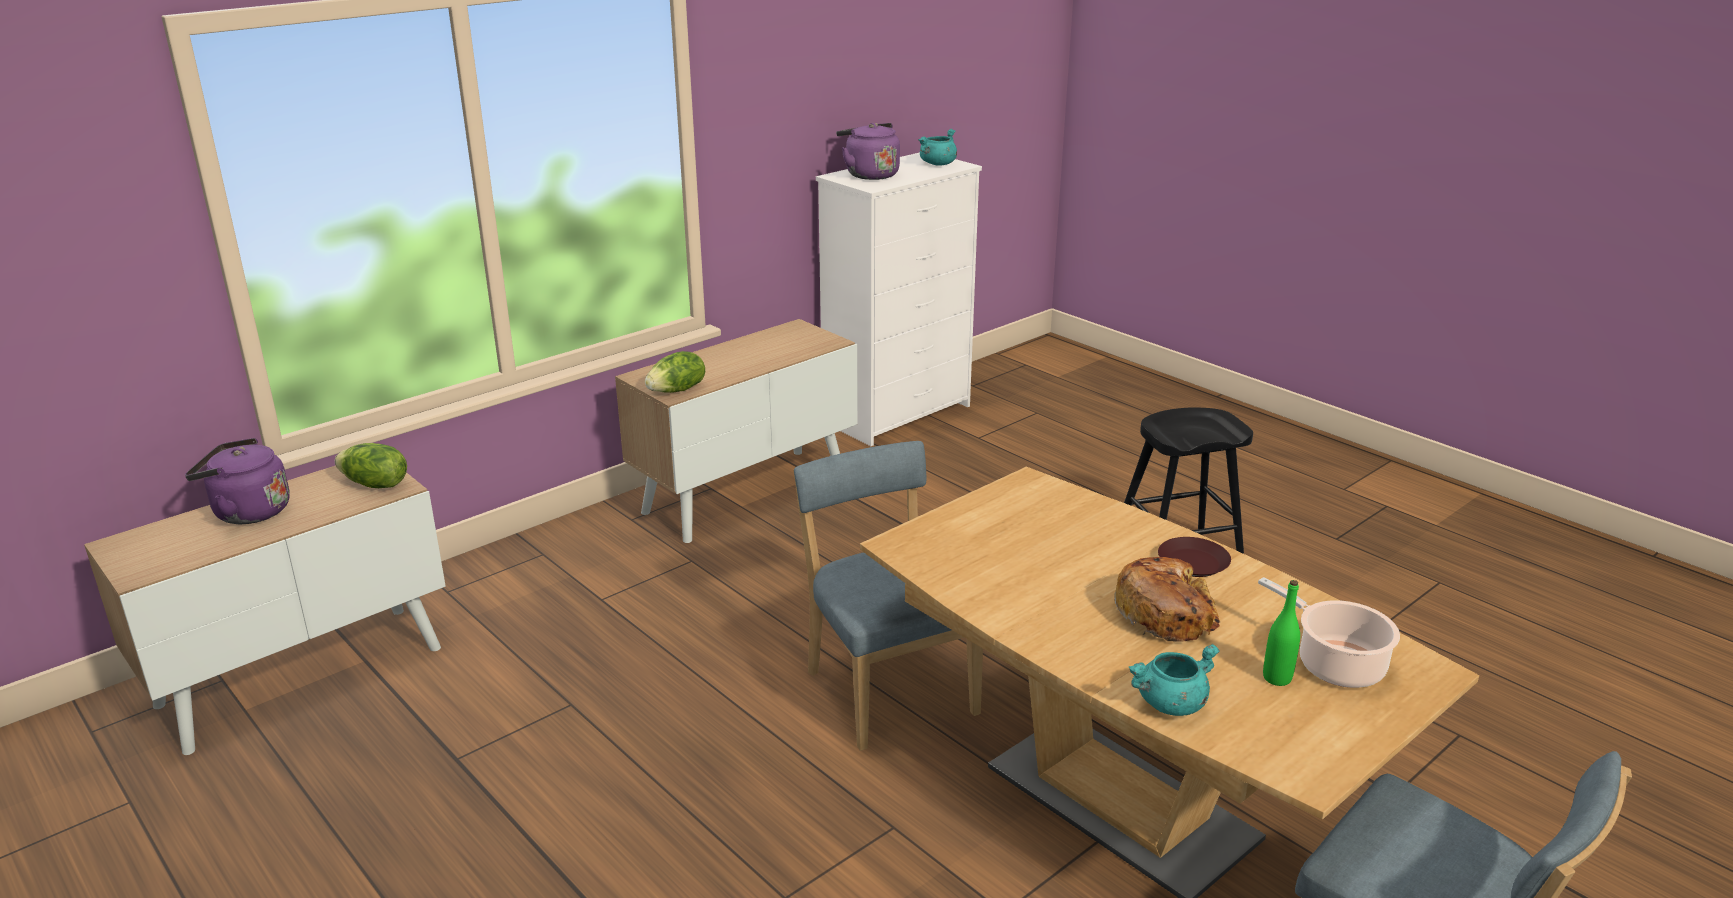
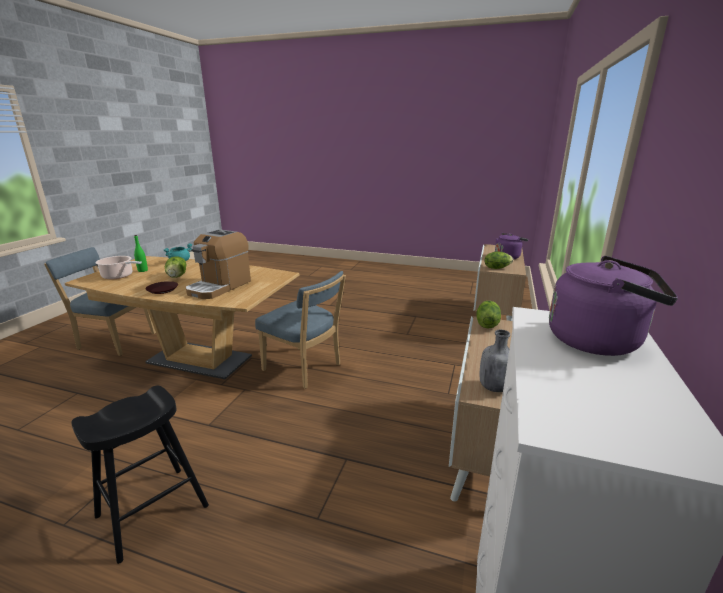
camera: 150 degrees right, 5 degrees down
(804, 341) = (494, 387): none -> grey bottle
(938, 164) = (593, 414): turquoise cooking pot -> none
(1063, 539) = (219, 287): none -> coffee machine
(1167, 613) = (177, 276): bread -> lettuce

